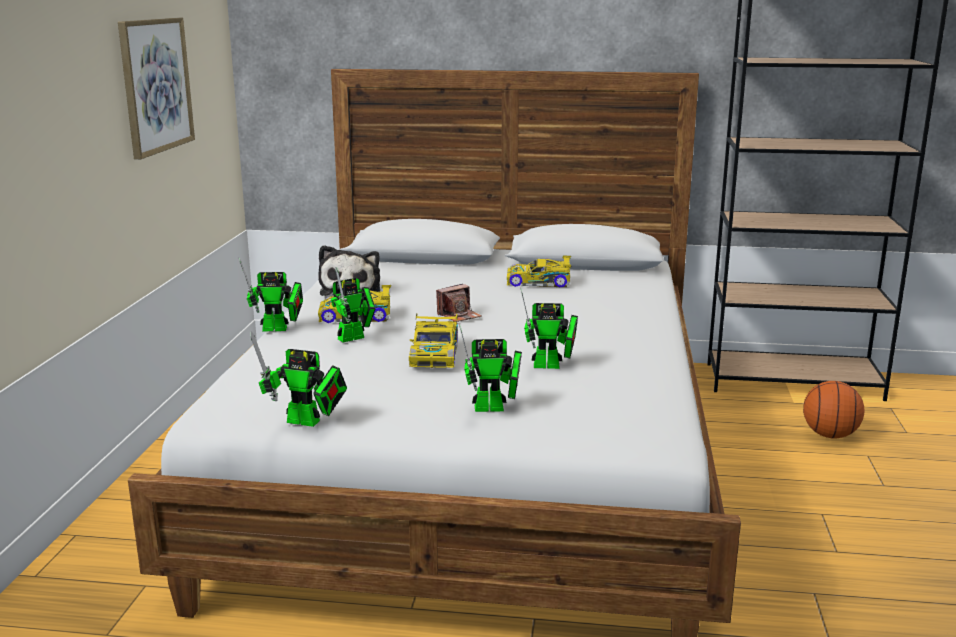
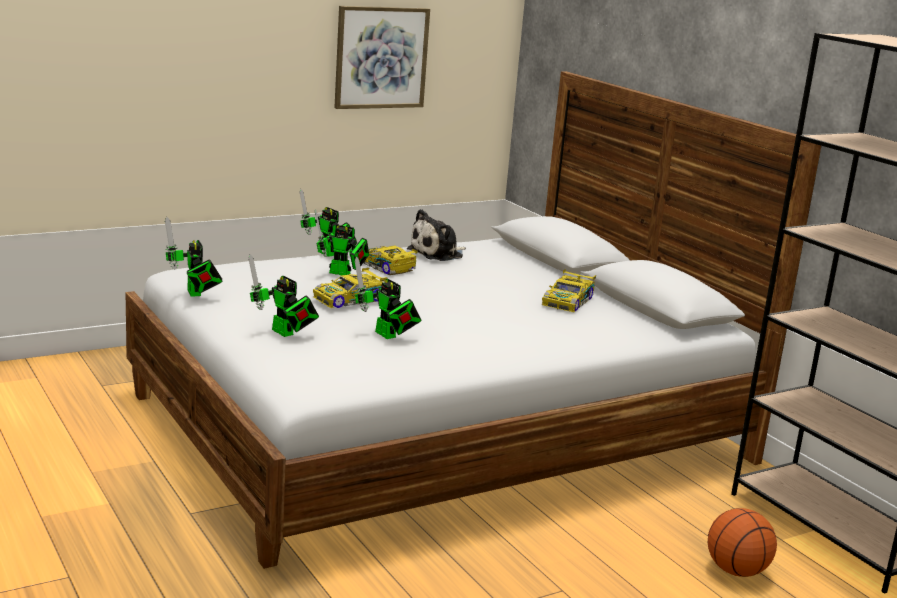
camera: 50 degrees right, 0 degrees up
(459, 315) = (437, 291): camera -> none
(540, 282) = (568, 301): toy car -> toy car turned 120 degrees counterclockwise

